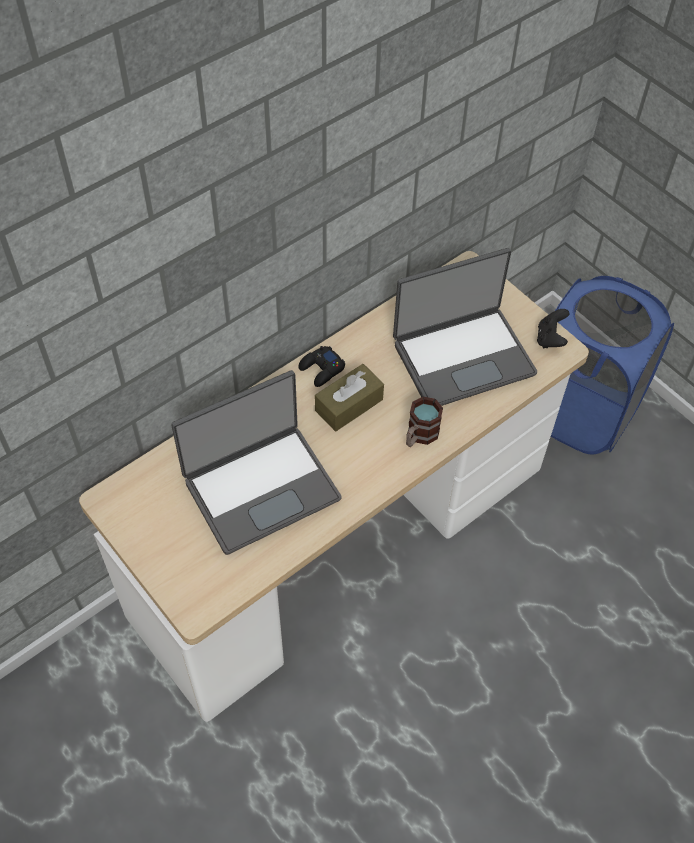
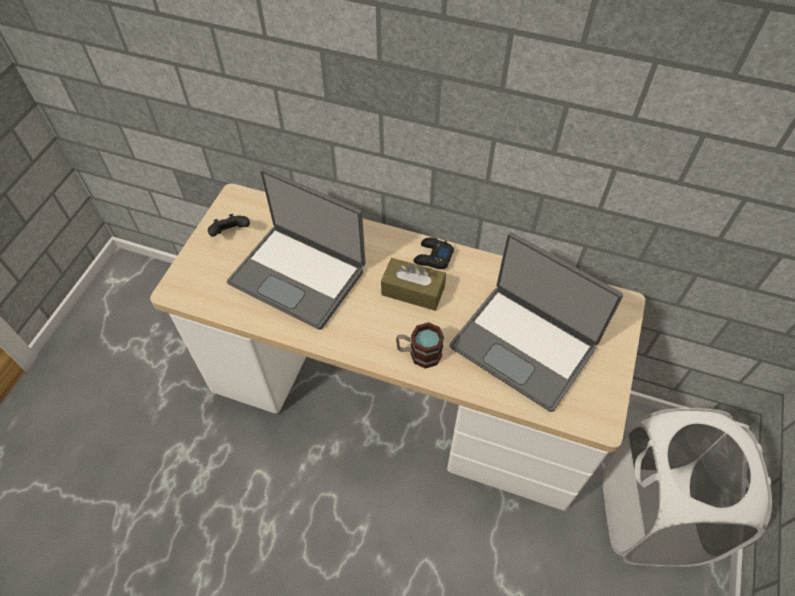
camera: 60 degrees right, 0 degrees up
(550, 338) = (603, 405): black game controller -> black game controller (231, 233)
(580, 412) = (649, 516): blue laundry basket -> white laundry basket

